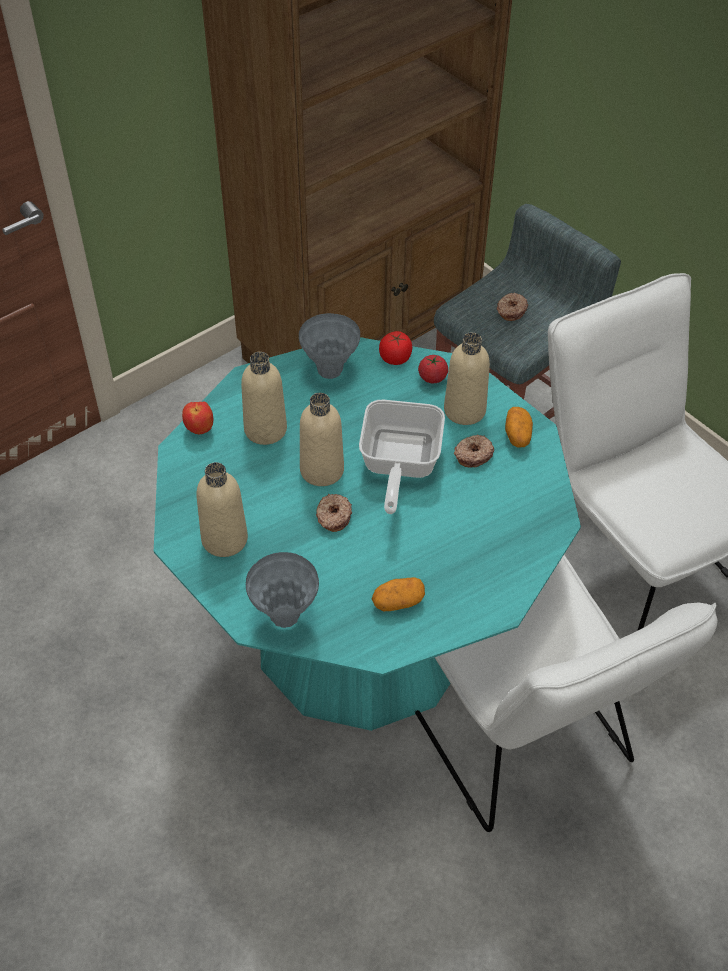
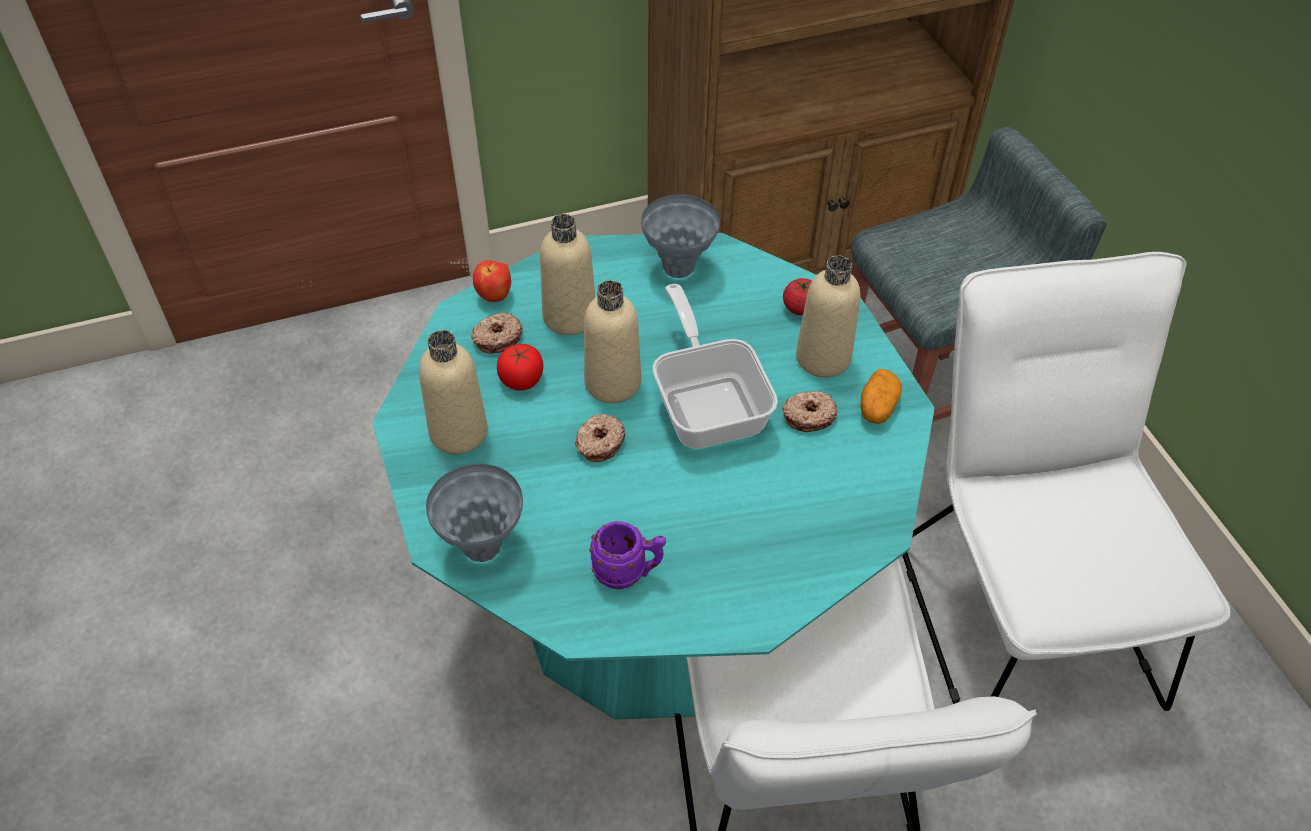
camera: 20 degrees right, 0 degrees up
(395, 358) = (765, 273): tomato -> tomato (521, 380)
(398, 465) = (708, 403): frying pan -> frying pan turned 135 degrees clockwise
(398, 602) = (628, 572): potato -> purple mug
(511, 310) = (949, 256): donut -> donut (497, 338)

